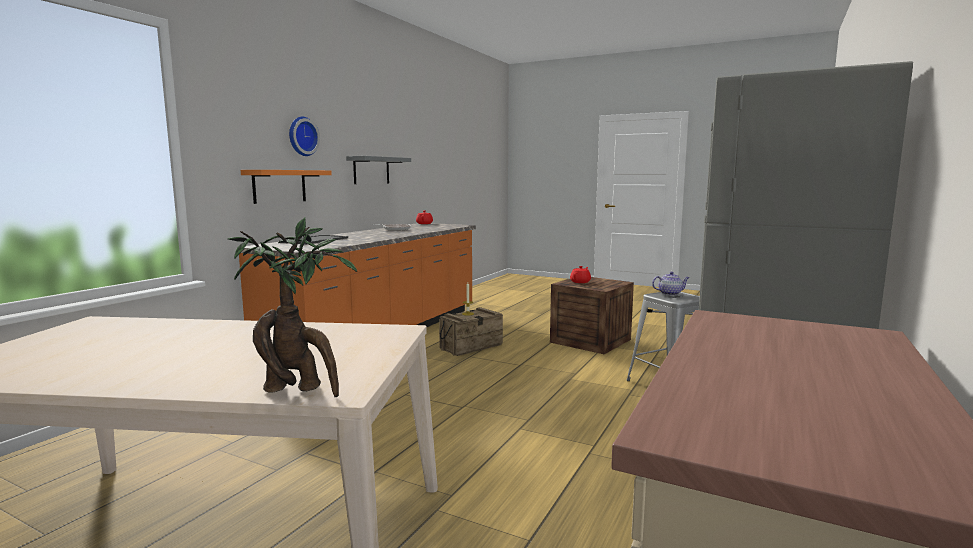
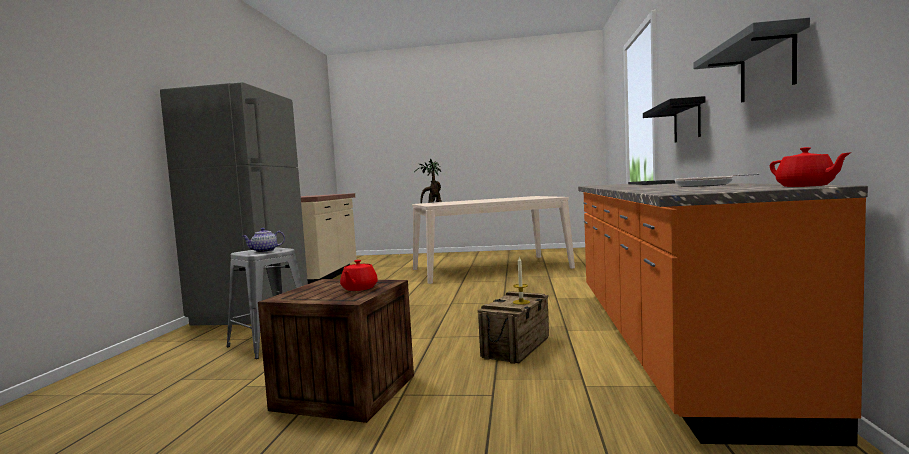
camera: 160 degrees right, 5 degrees down
(279, 186) = (687, 122): orange shelf -> black shelf
(301, 136) = (700, 56): wall clock -> none

